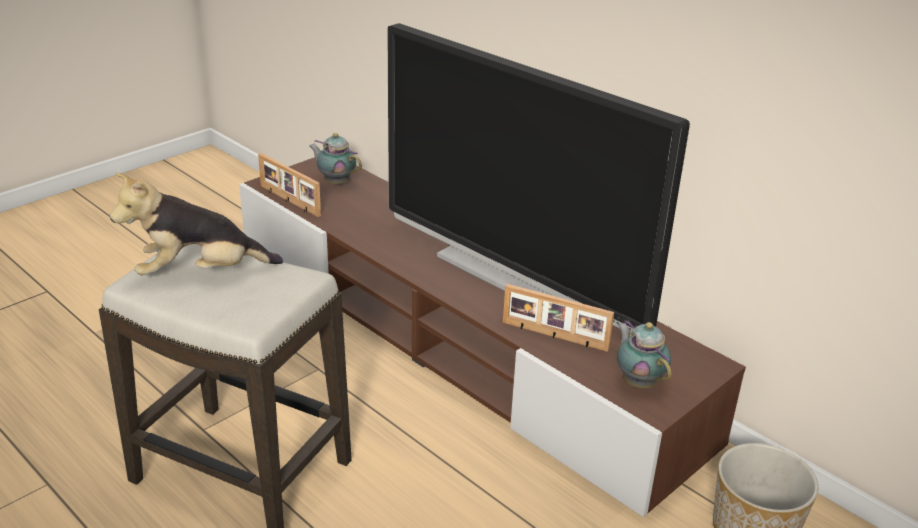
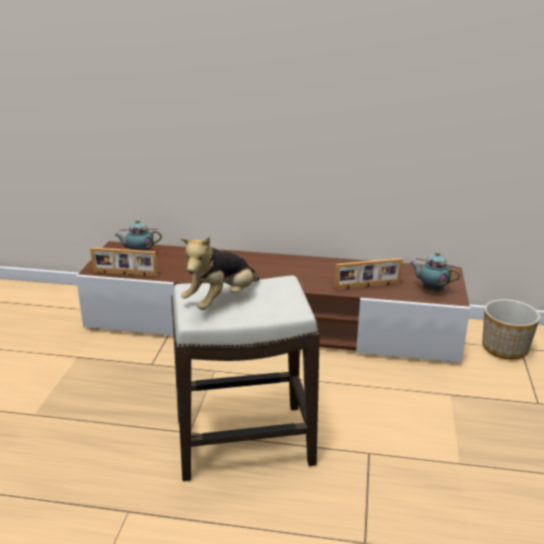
camera: 35 degrees left, 5 degrees down
(515, 277) = (310, 267): television -> none

